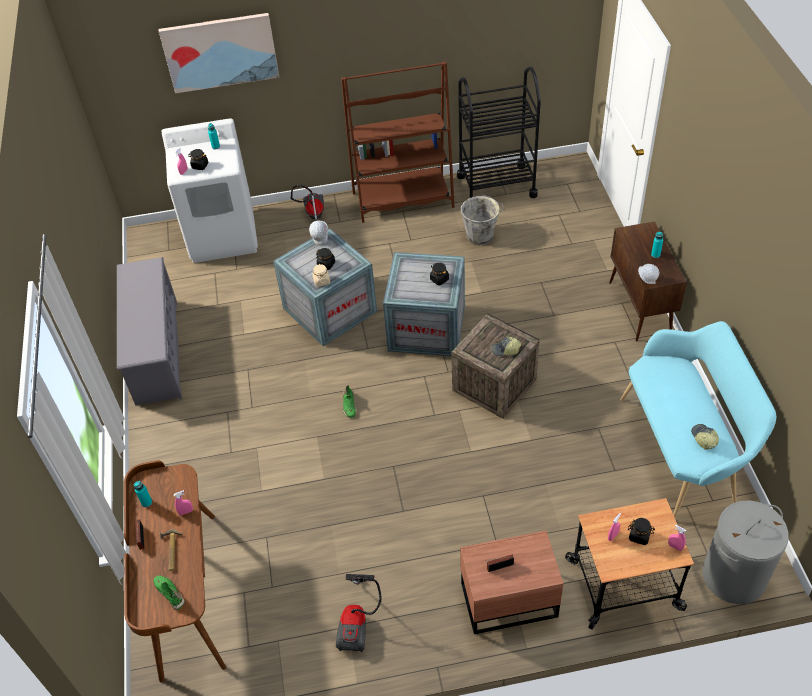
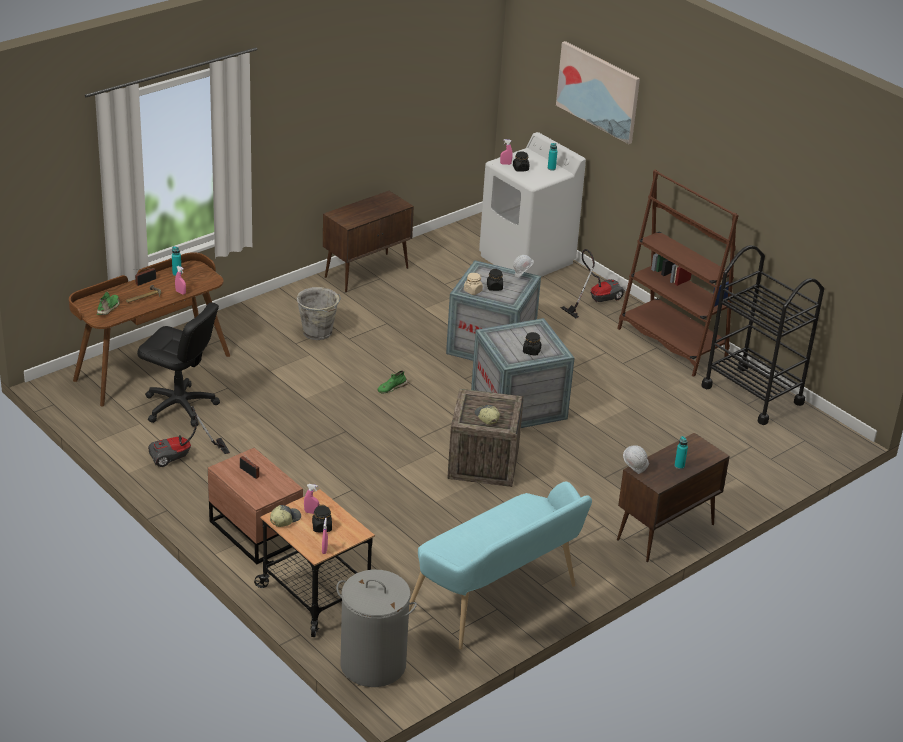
camera: 55 degrees right, 15 degrees down
(156, 352) = (367, 272): grey shoe rack -> brown cabinet
(272, 592) = (180, 406): none -> black office chair
(481, 236) = (669, 404): grey bucket -> grey bucket (318, 333)
(703, 438) = (469, 553): cap -> cap (285, 519)

